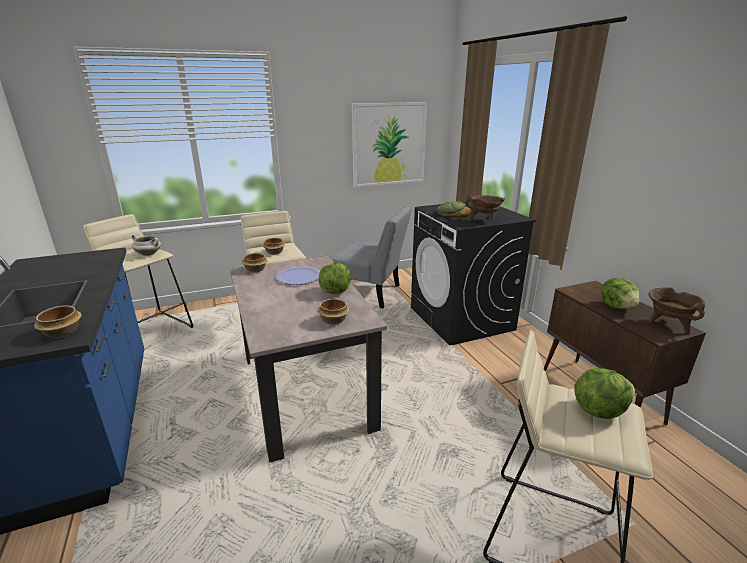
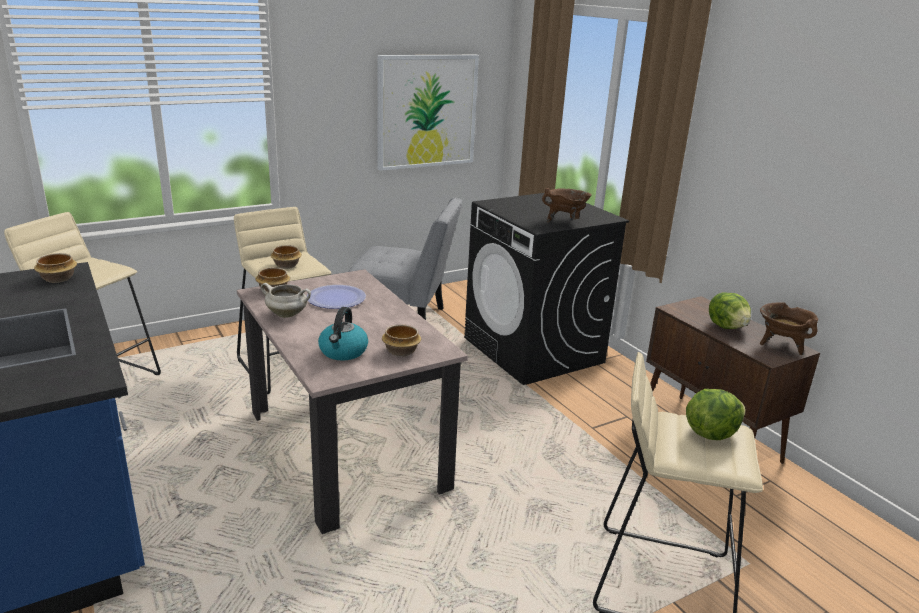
camera: 10 degrees left, 0 degrees up
(63, 332) = (84, 373): bowl -> bowl (59, 278)
(149, 254) = (103, 270): white cooking pot -> white cooking pot (288, 314)
(288, 319) = (343, 352): none -> kettle
(335, 291) = (391, 315): lettuce -> none
(452, 213) = (523, 211): bread -> none

